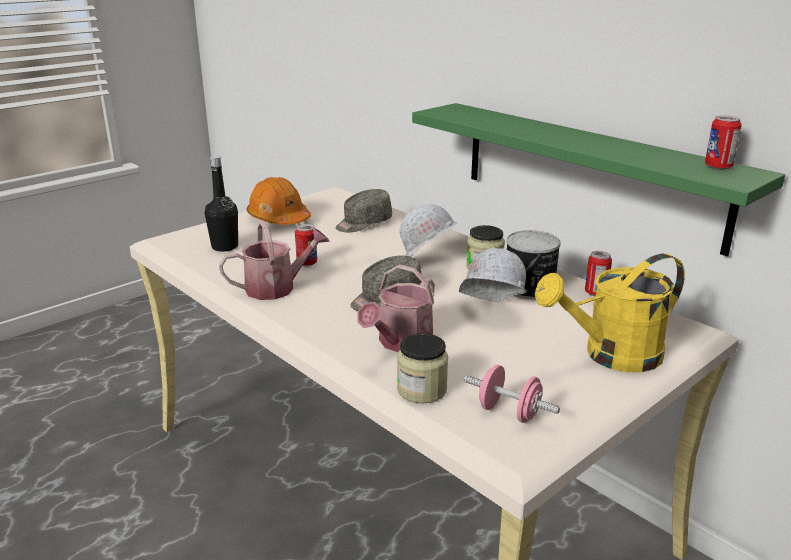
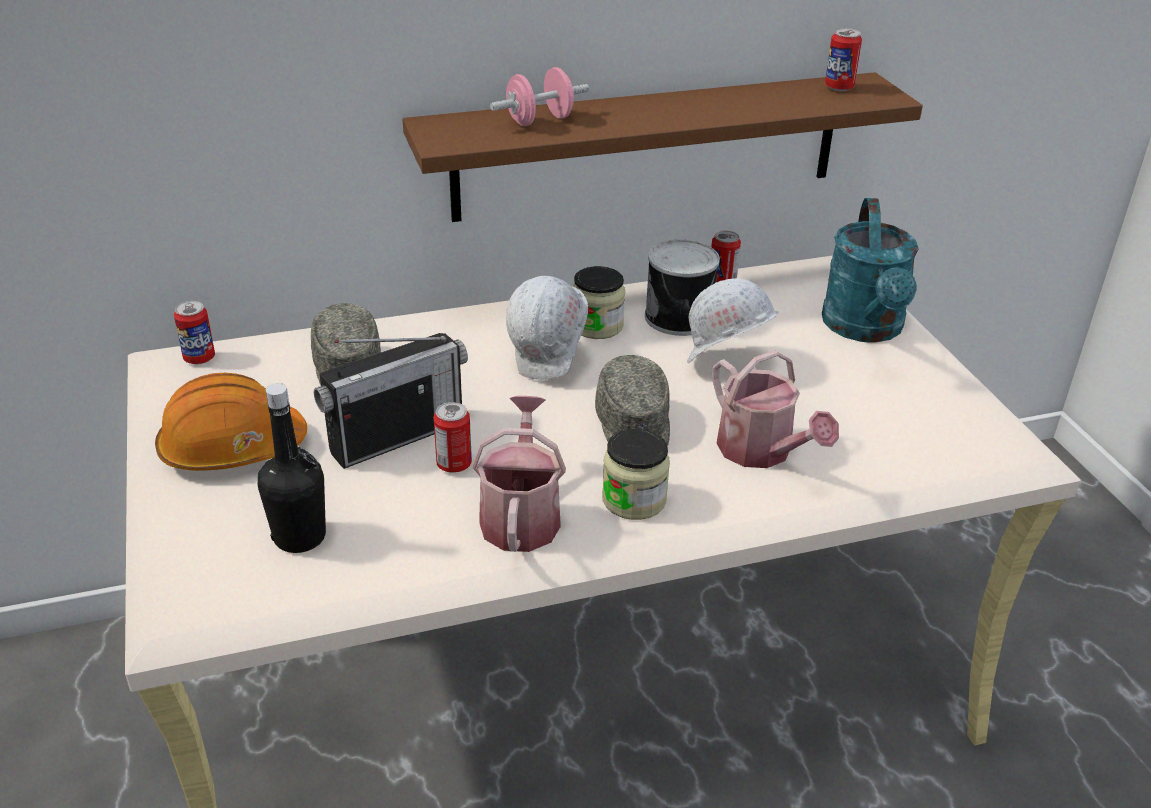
camera: 65 degrees left, 10 degrees up
(318, 246) = (396, 437): none -> radio
(341, 196) = (199, 358): none -> can
(422, 390) = (879, 470): jar -> jar (634, 500)
(509, 412) = (947, 429): pink dumbbell -> pink dumbbell (539, 120)
(588, 173) = (648, 146): green shelf -> brown shelf
(611, 356) = (865, 329): yellow watering can -> turquoise watering can

